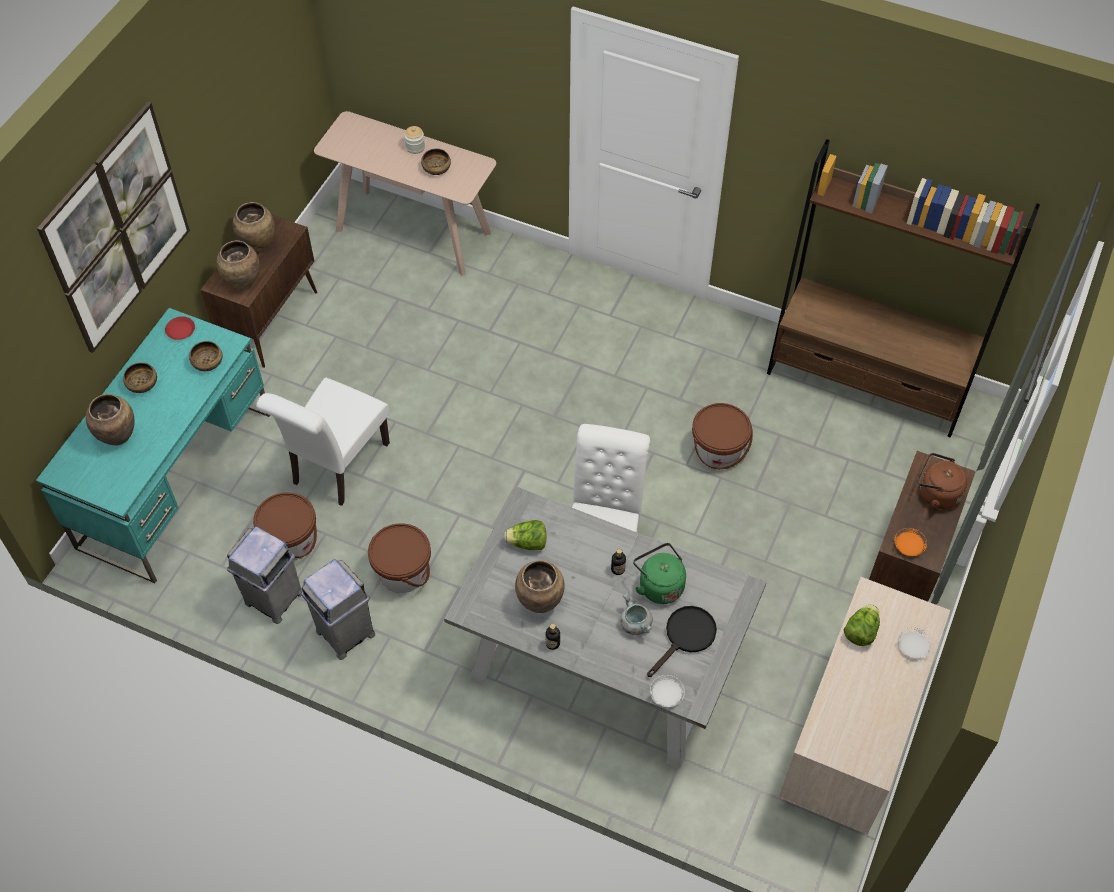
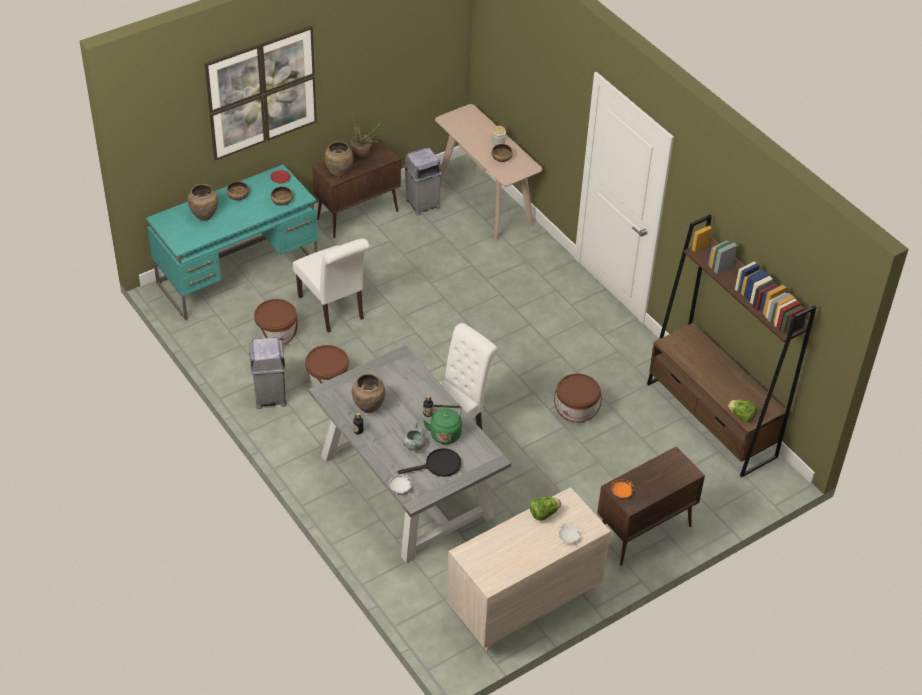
camera: 30 degrees right, 10 degrees down
(258, 244) = (364, 156): brown vase -> potted plant
(273, 599) = (243, 360): grey trash can -> grey trash can (422, 204)
(336, 467) = (333, 310): white chair -> white chair turned 90 degrees counterclockwise
(527, 543) = (387, 375): lettuce -> lettuce (741, 416)
(936, 494) = (666, 474): brown kettle -> none

